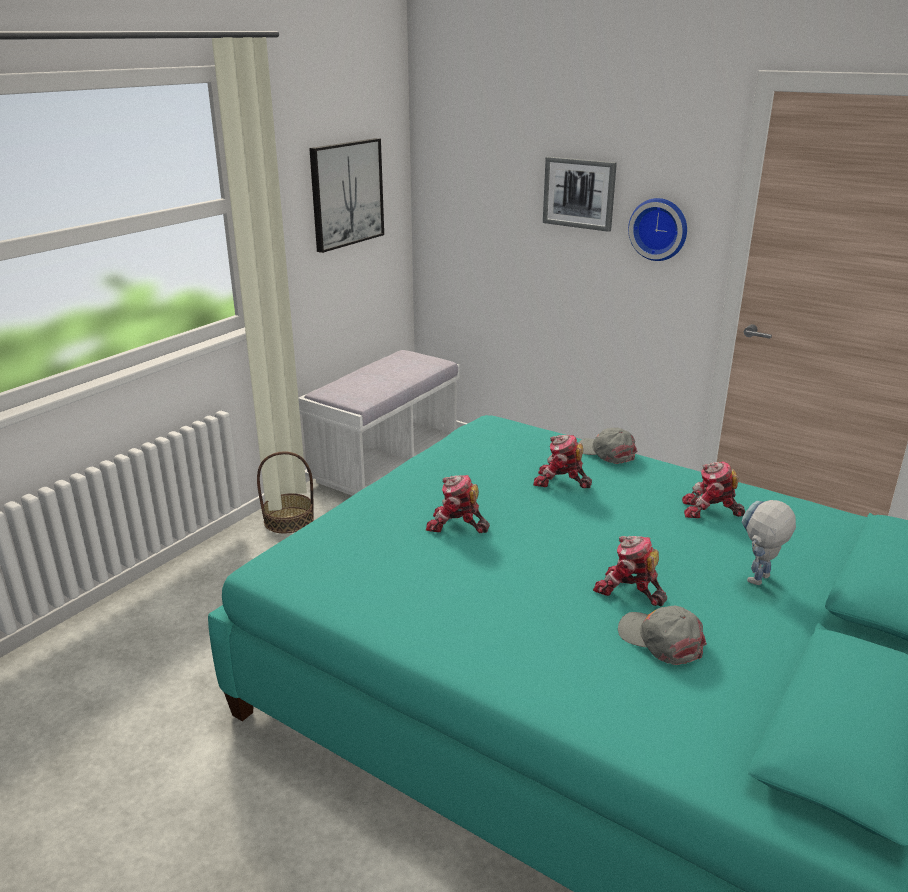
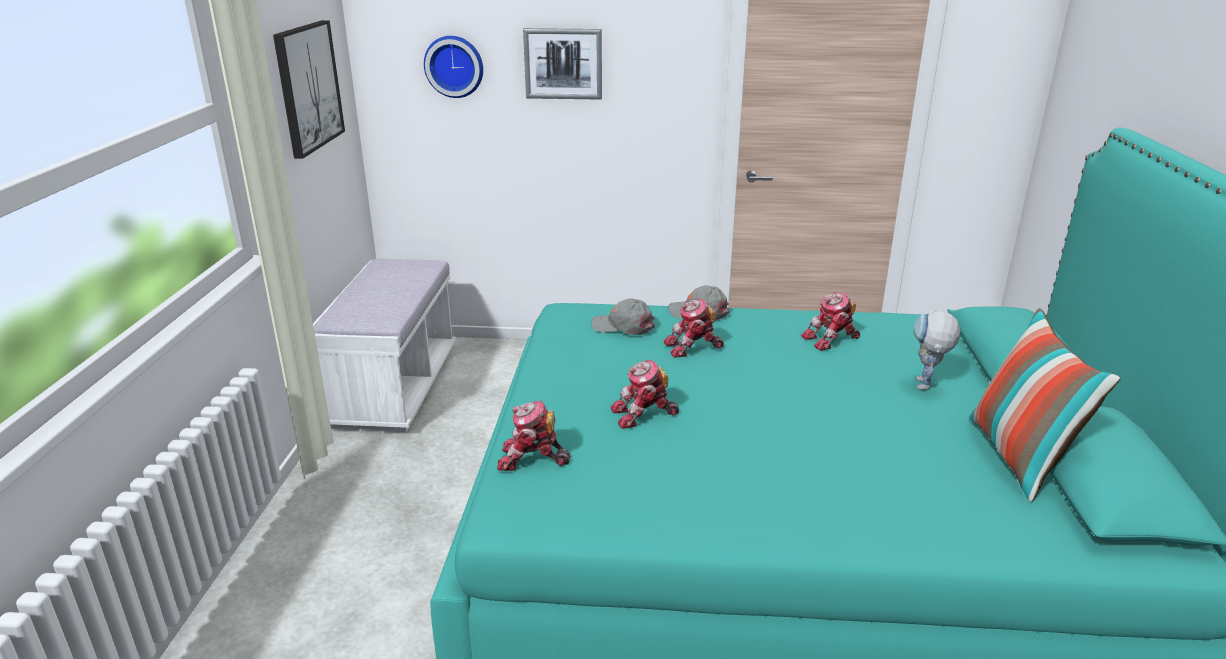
camera: 30 degrees left, 0 degrees up
(289, 520) = (334, 478): basket -> none
(629, 591) = (847, 426): toy robot -> toy robot (531, 459)
(659, 228) = (652, 91): wall clock -> wall clock (454, 66)
(661, 640) = (913, 458): grey cap -> grey cap (623, 326)
(780, 679) = (1020, 458): none -> pillow

